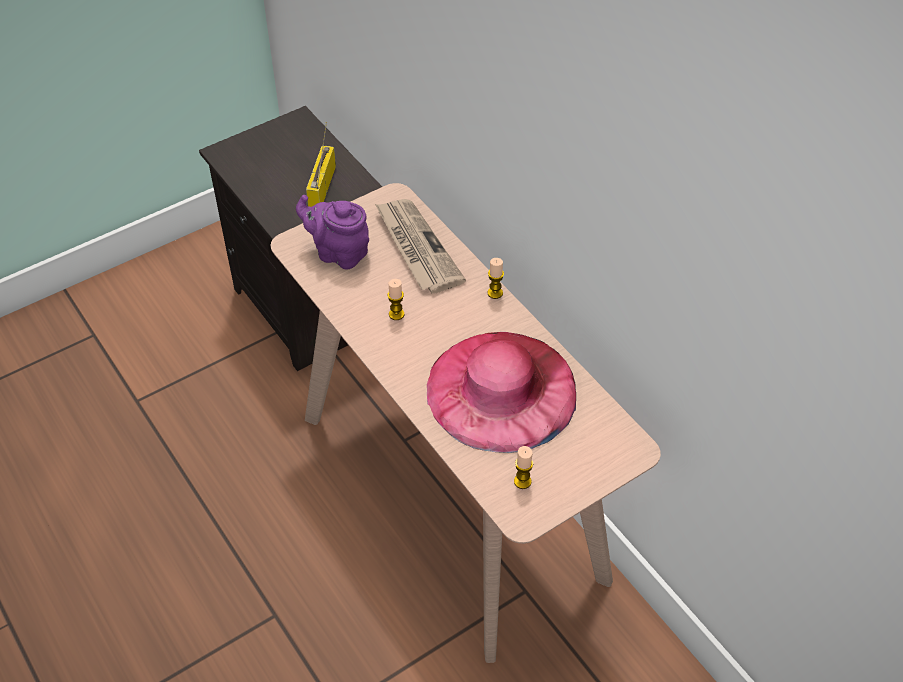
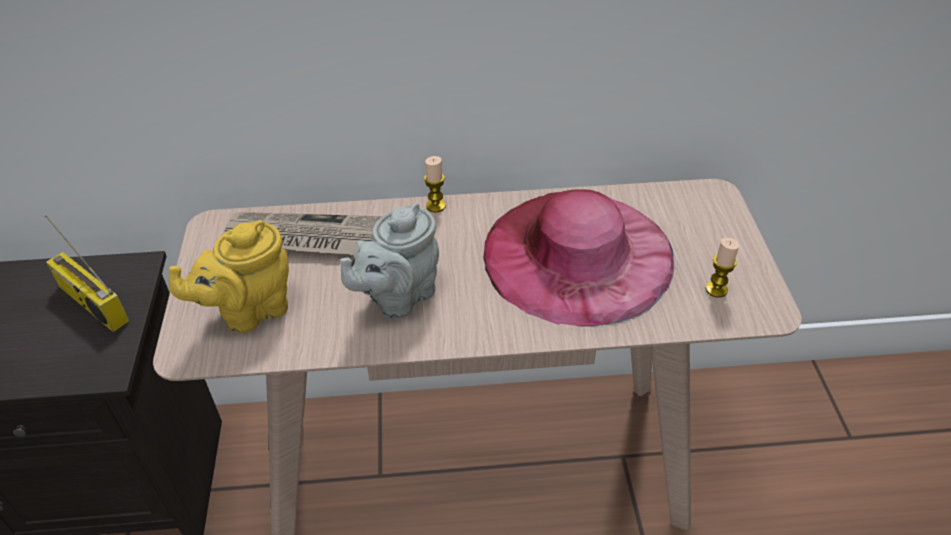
camera: 60 degrees left, 5 degrees down
(338, 253) = (249, 311): purple teapot -> yellow teapot
(396, 314) = (398, 297): candle -> grey teapot

